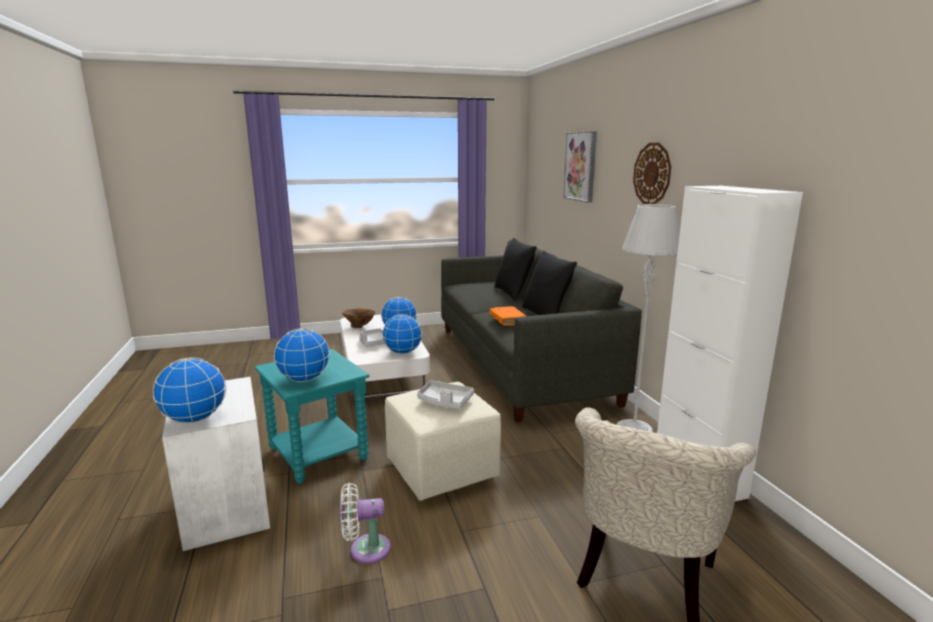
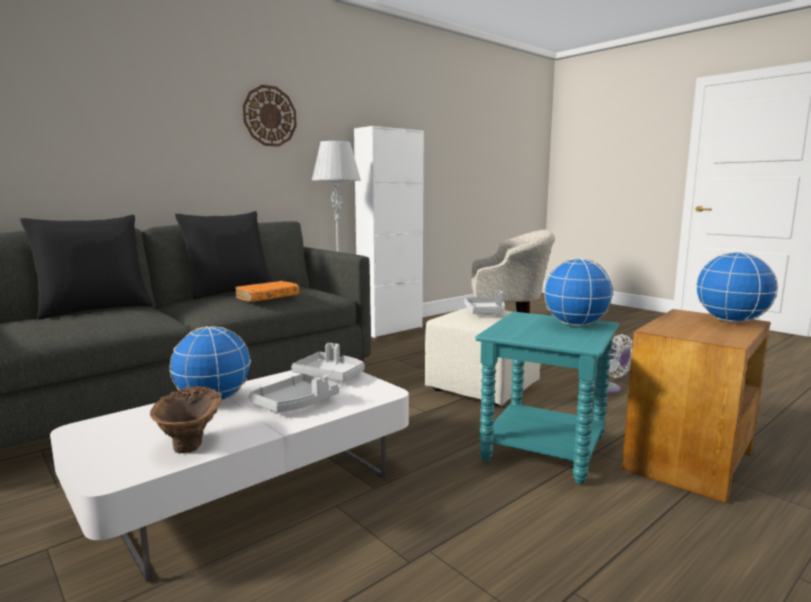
camera: 115 degrees left, 5 degrees down
(227, 506) = (687, 460): white side table -> brown side table
(403, 352) = (330, 375): globe -> grey tray
(581, 166) = (109, 96): picture -> none

